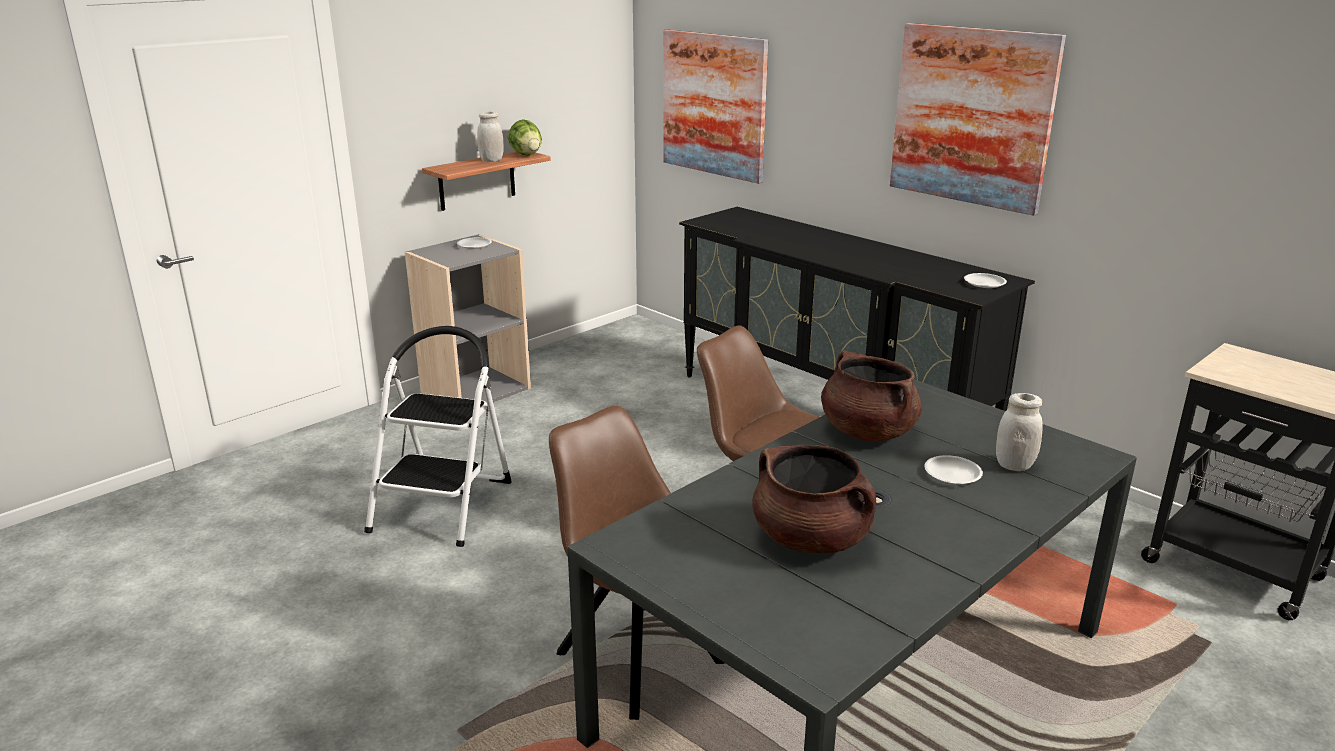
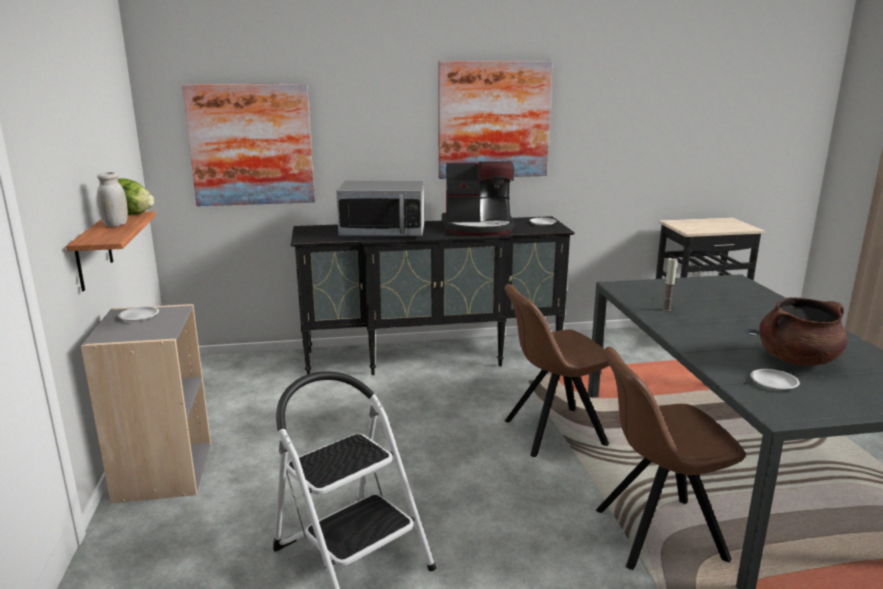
camera: 55 degrees left, 5 degrees down
(785, 236) = (383, 232): none -> microwave
(867, 431) = (666, 310): brown cooking pot -> candle
(890, 263) = (478, 228): none -> coffee machine
(952, 473) = (736, 308): white plate -> white plate (773, 382)
(1014, 465) = (735, 295): white jar -> none

